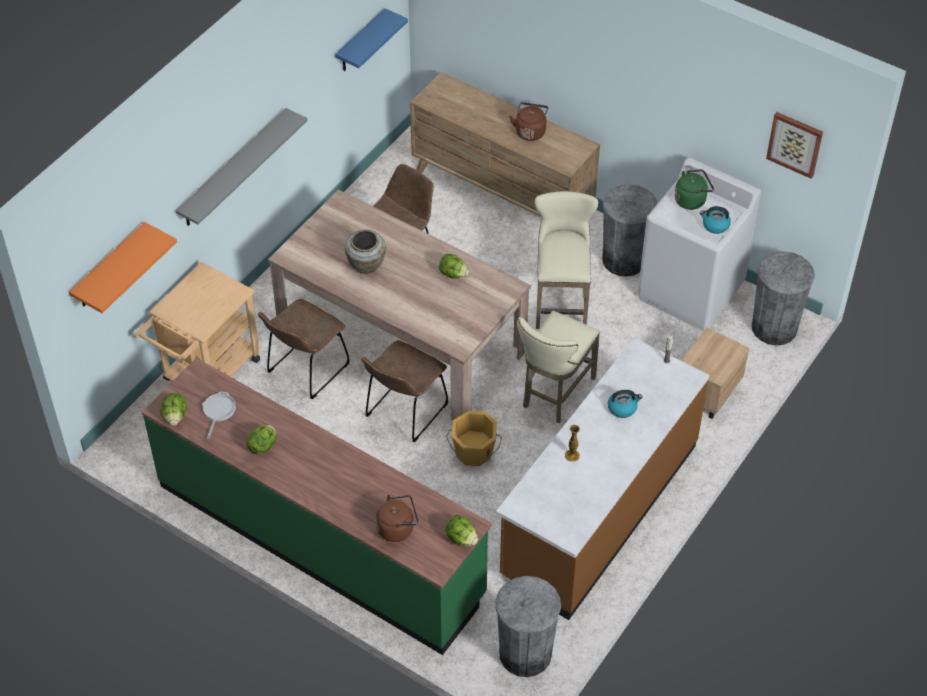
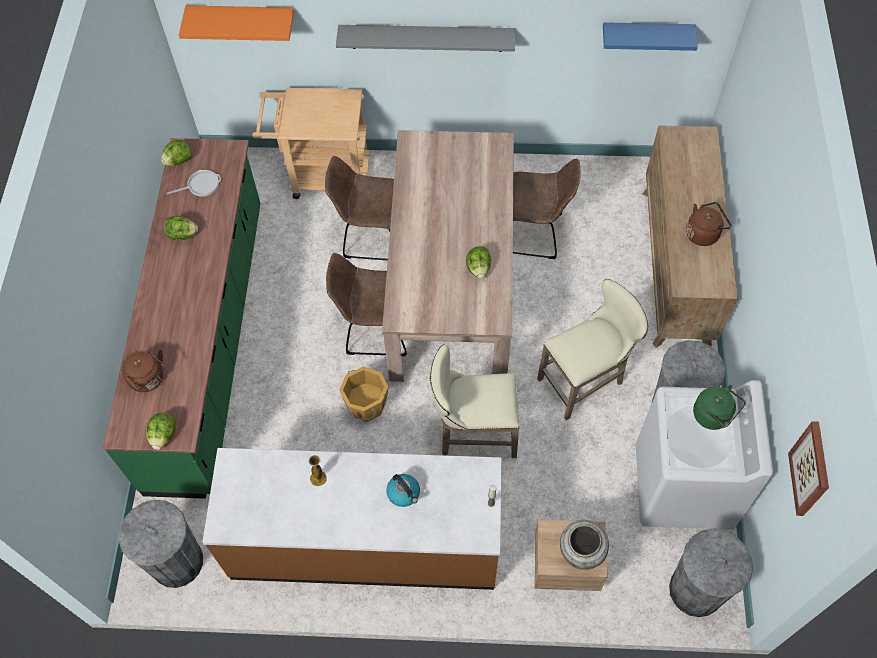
camera: 60 degrees right, 10 degrees up
(366, 266) = (440, 200): beige vase -> beige vase (580, 553)
(715, 225) = (695, 456): kettle -> none

